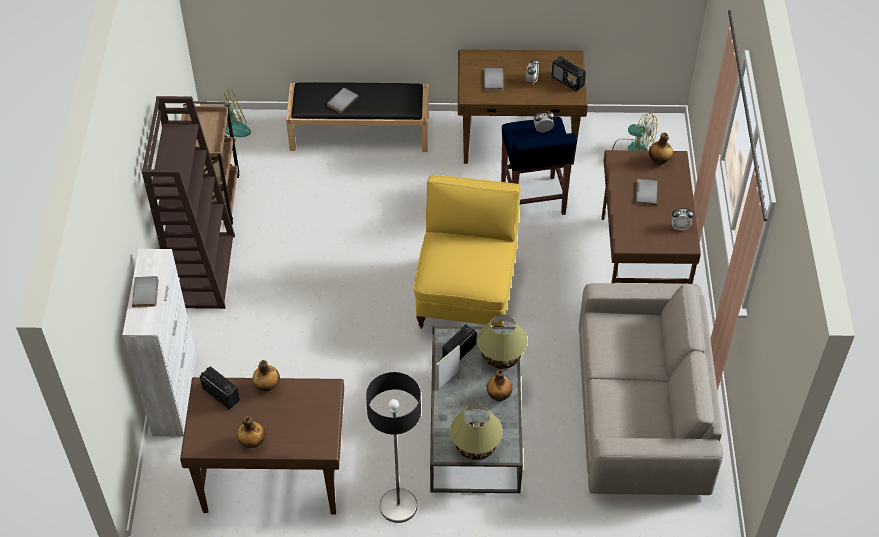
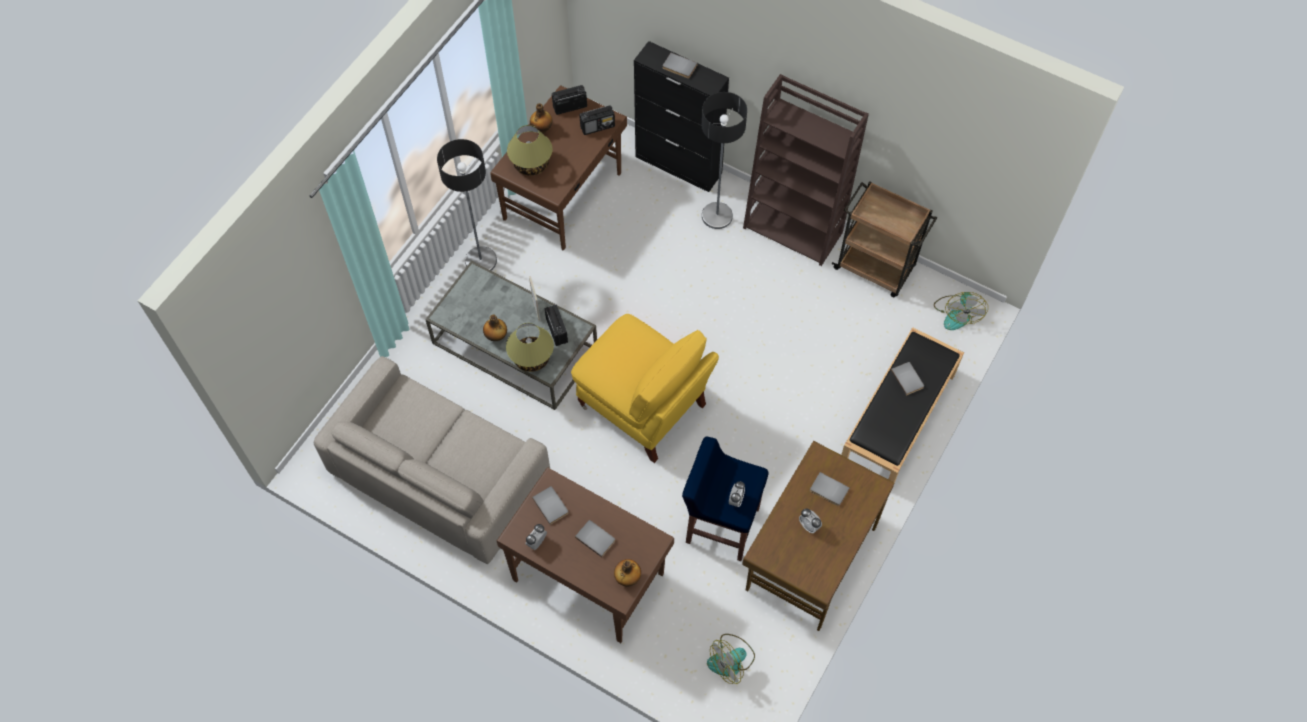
camera: 120 degrees right, 10 degrees up
(175, 393) = (679, 165): white cabinet -> black cabinet
(222, 334) = (717, 216): none -> floor lamp
(267, 386) = (585, 156): bottle -> none
(475, 446) = (464, 297): table lamp -> table lamp (531, 164)
(568, 81) = (787, 560): radio -> radio (569, 106)
(642, 233) = (551, 505): none -> grey book

